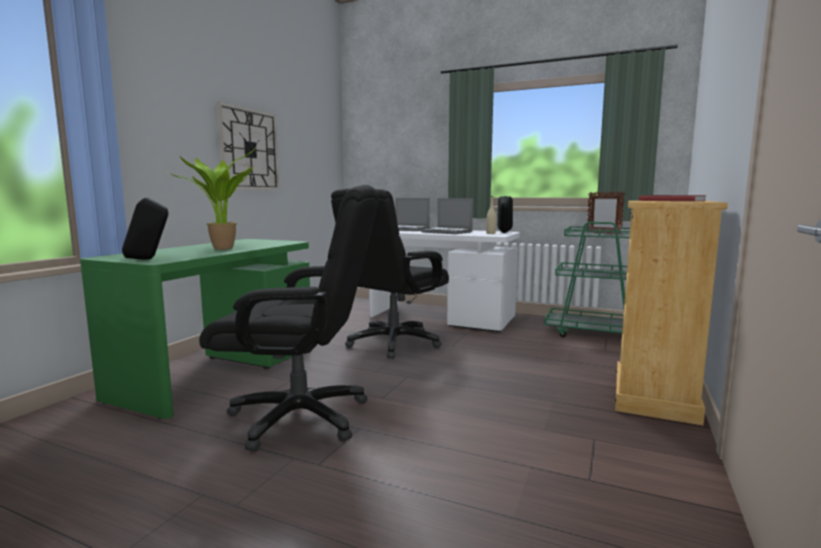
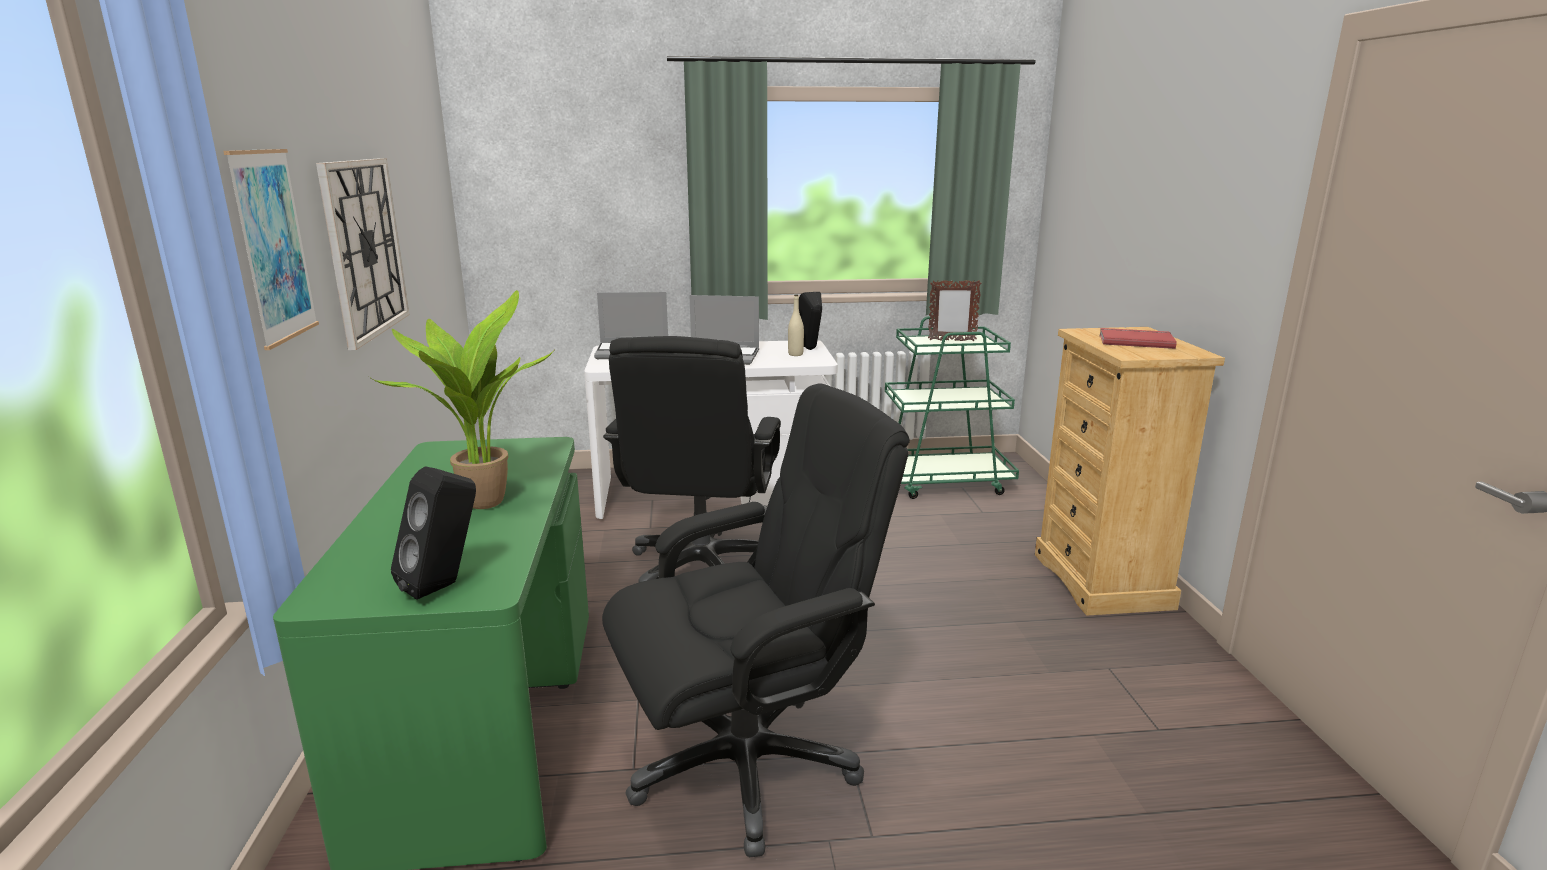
camera: 30 degrees left, 10 degrees up
(171, 125) = (273, 246): none -> picture

